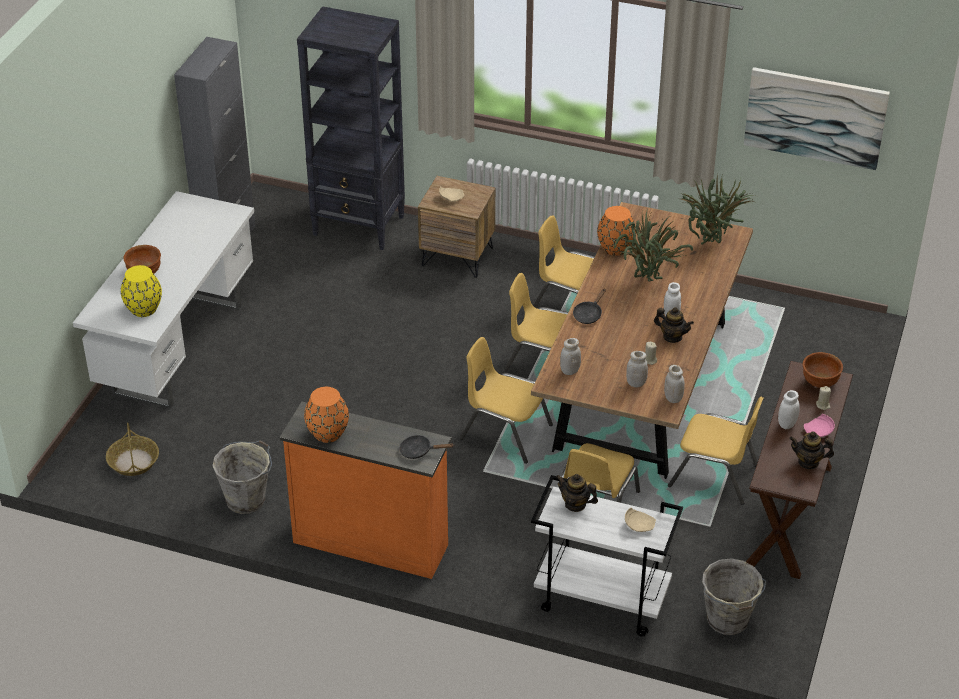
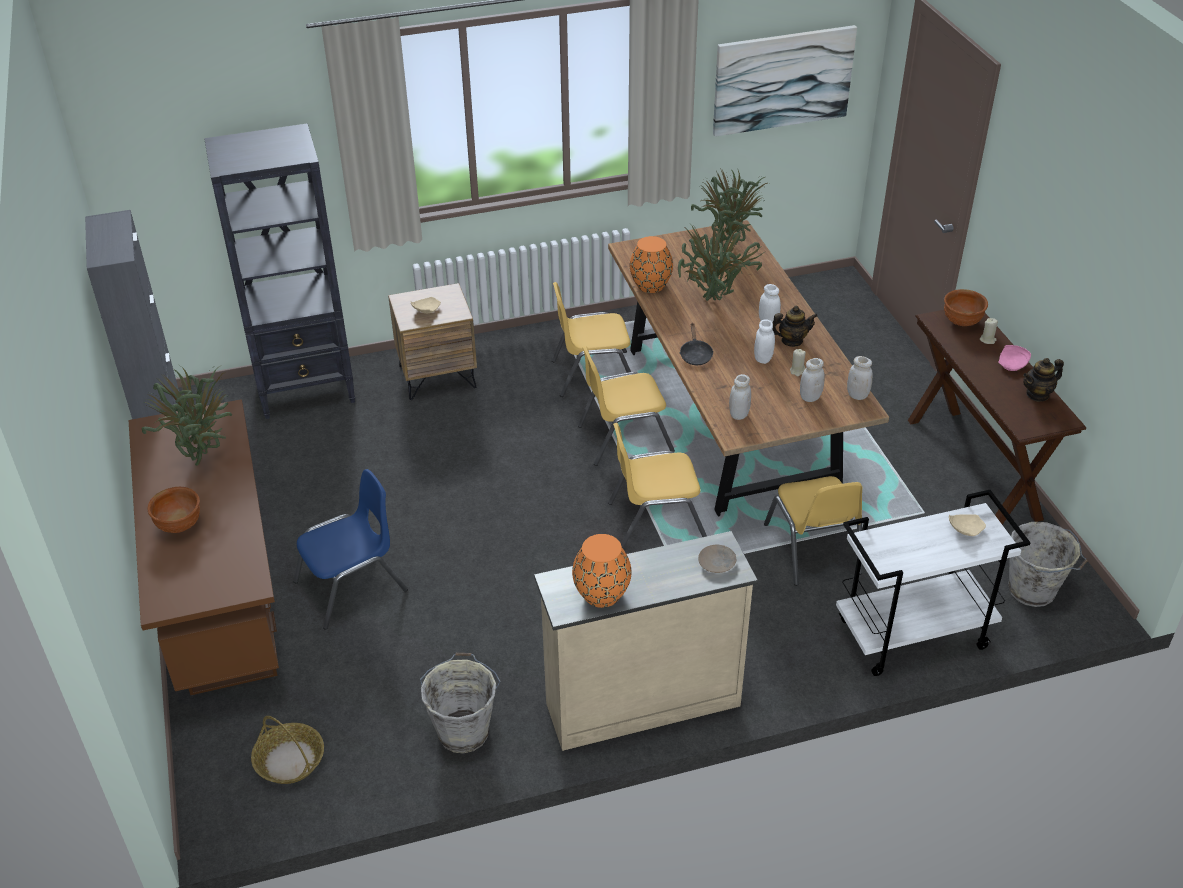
camera: 35 degrees left, 0 degrees up
(144, 309) = (220, 566): yellow vase -> none
(178, 348) = (222, 605): white desk -> brown desk
(196, 235) = (203, 456): none -> potted plant
(264, 376) = (352, 587): none -> blue chair
(370, 542) = (641, 702): orange dresser -> beige dresser
(419, 451) = (717, 562): black frying pan -> beige plate
(575, 504) = (888, 540): teapot -> none
(714, 476) = (877, 466): yellow chair -> none
(787, 424) = (981, 370): white jar -> white jar (763, 358)

